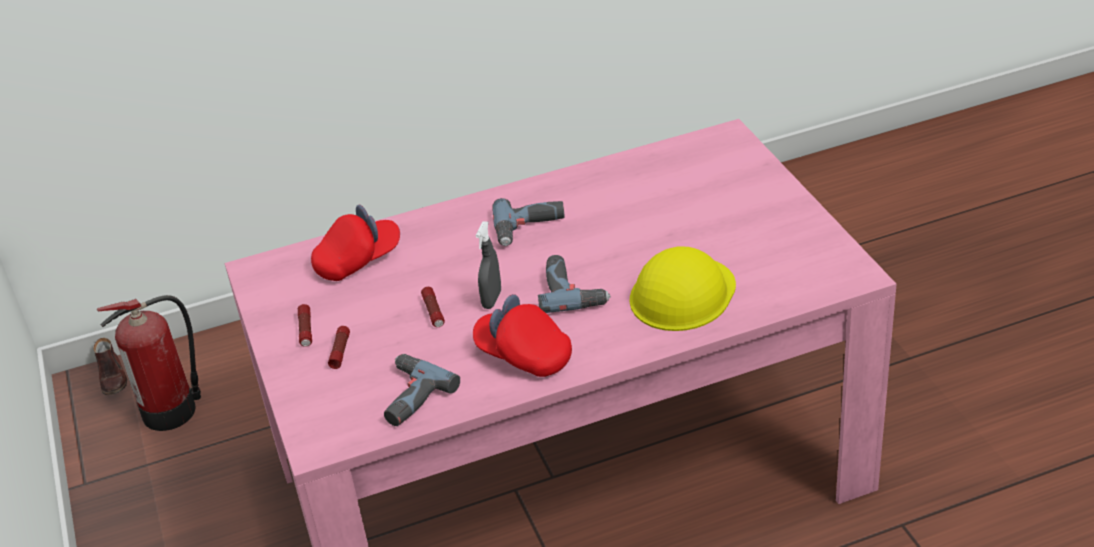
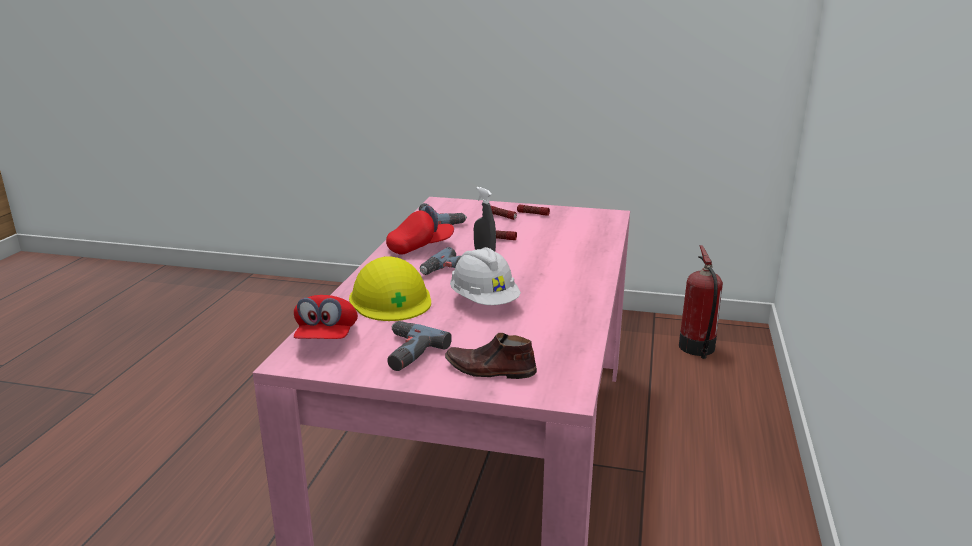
camera: 120 degrees right, 15 degrees down
(113, 377) = (749, 338): brown shoe -> brown shoe (490, 370)
(358, 261) = (581, 234): red cap -> red cap (327, 338)
(530, 228) = (543, 280): power drill -> power drill (405, 352)
(621, 237) = (484, 302): none -> white hard hat

